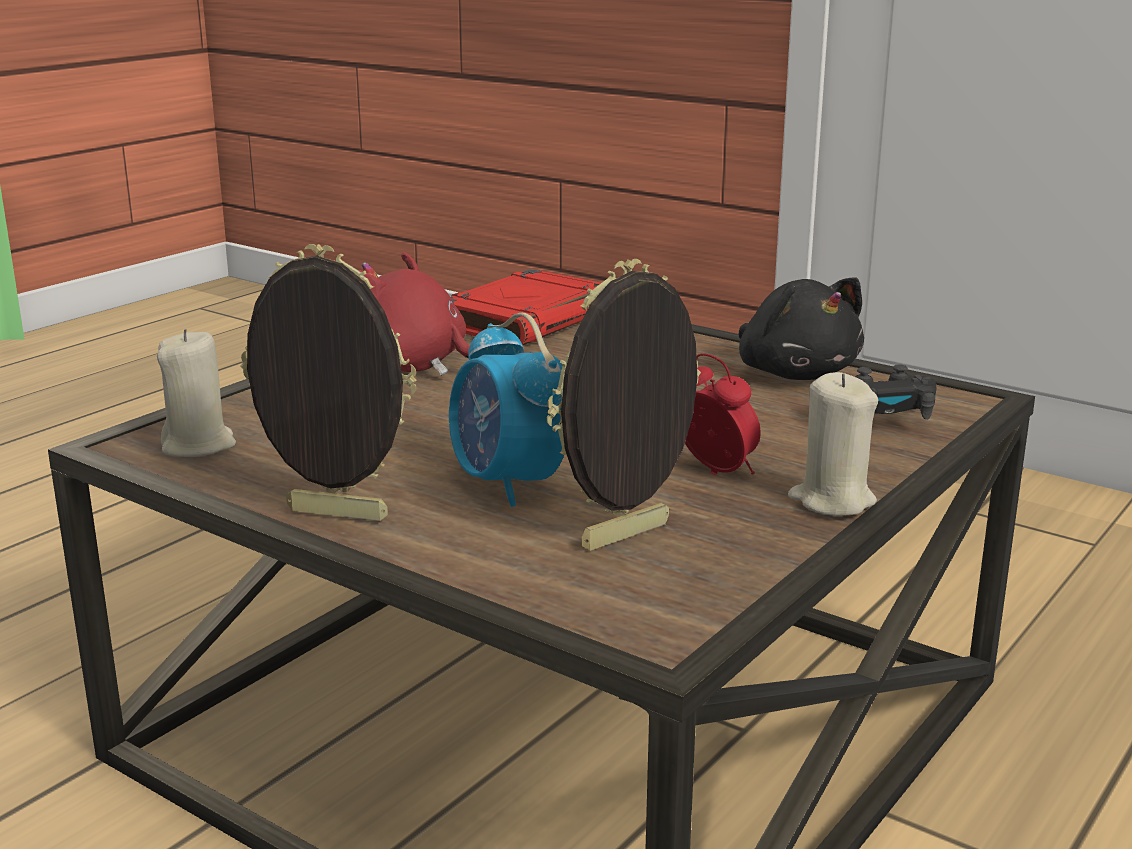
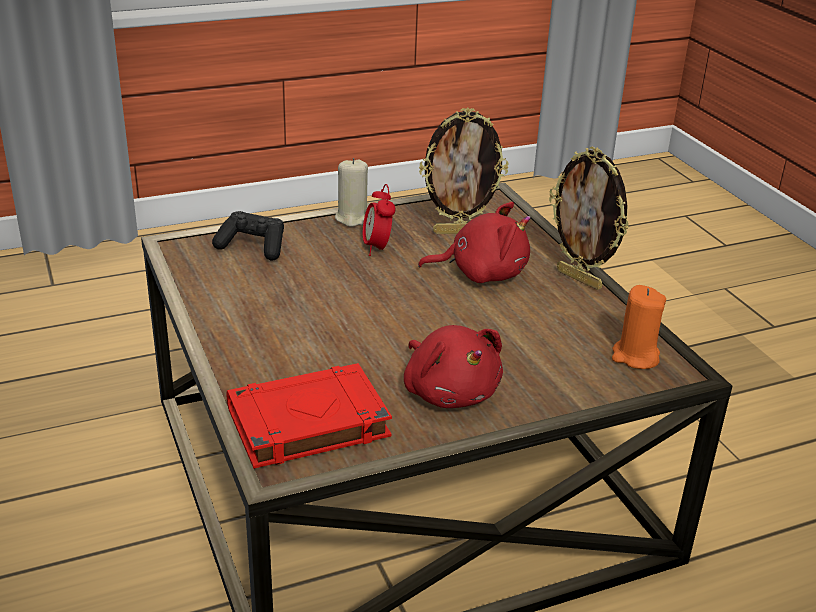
camera: 150 degrees left, 10 degrees up
(198, 445) = (635, 357): beige candle -> orange candle
(508, 484) = (482, 273): alarm clock -> red plush toy
(795, 373) = (222, 296): black plush toy -> none

